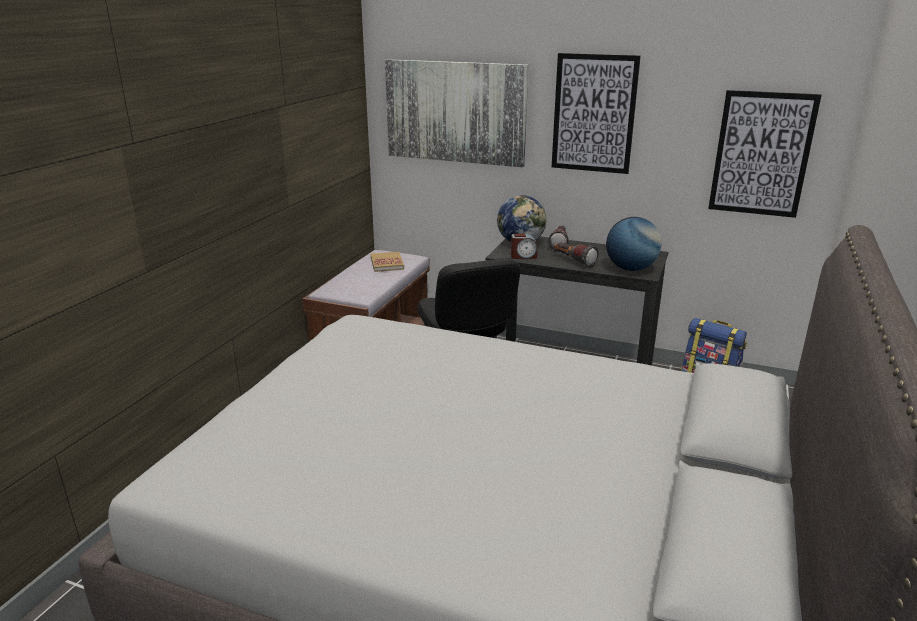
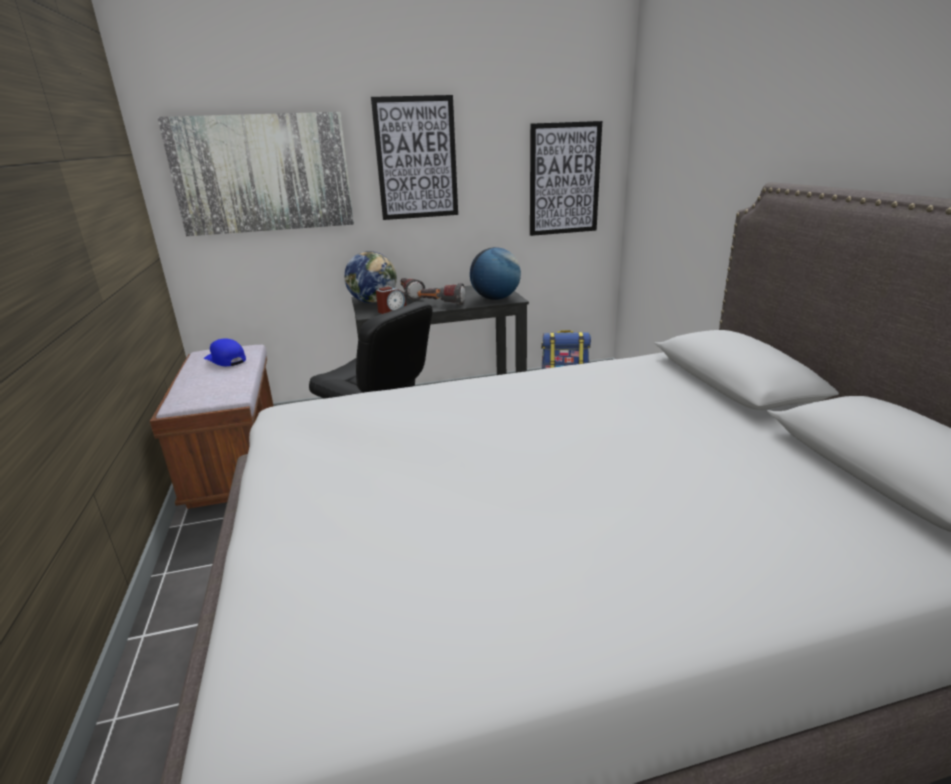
camera: 35 degrees left, 0 degrees up
(387, 263) = (226, 359): book -> blue cap

